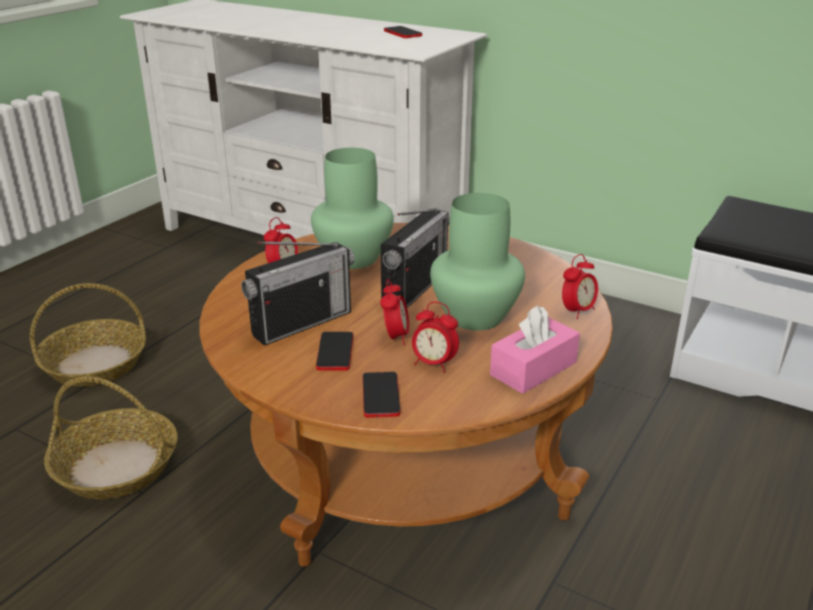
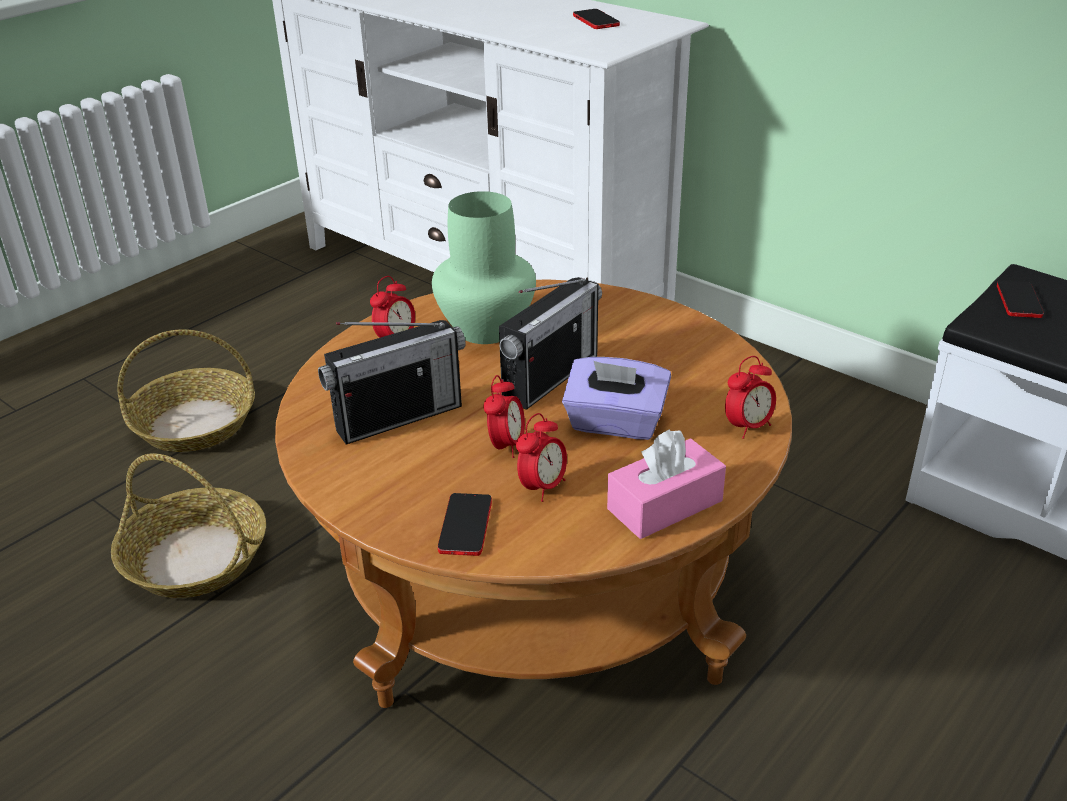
camera: 10 degrees right, 5 degrees up
(335, 352) = (427, 461): phone -> phone (1018, 301)
(434, 364) = (542, 487): alarm clock -> alarm clock turned 90 degrees counterclockwise
(476, 316) = (615, 423): green vase -> purple tissue box

